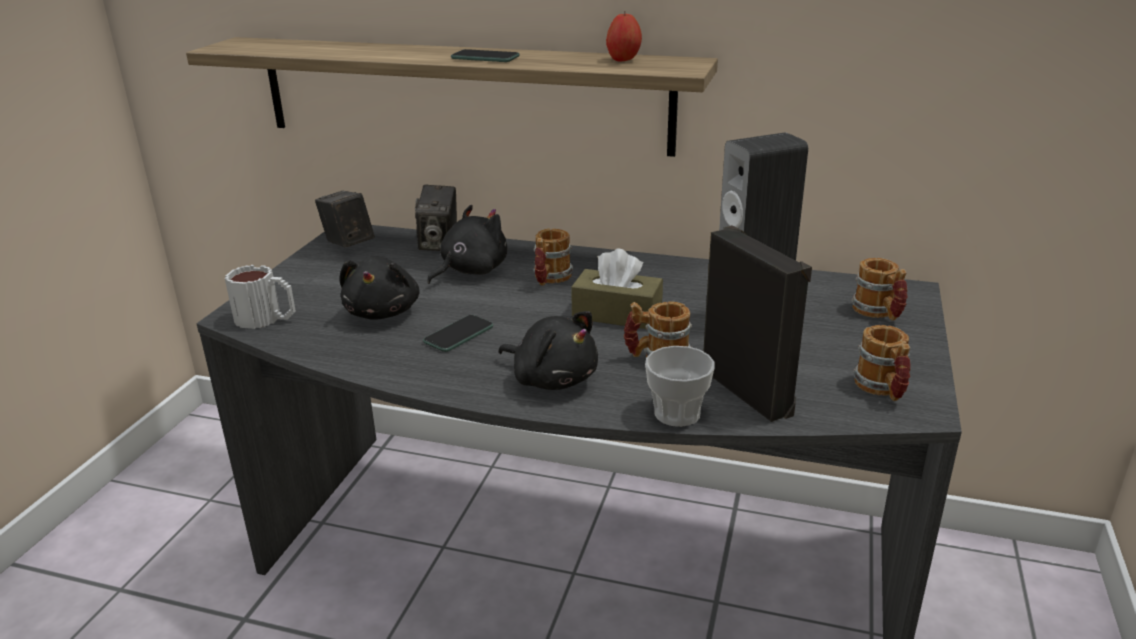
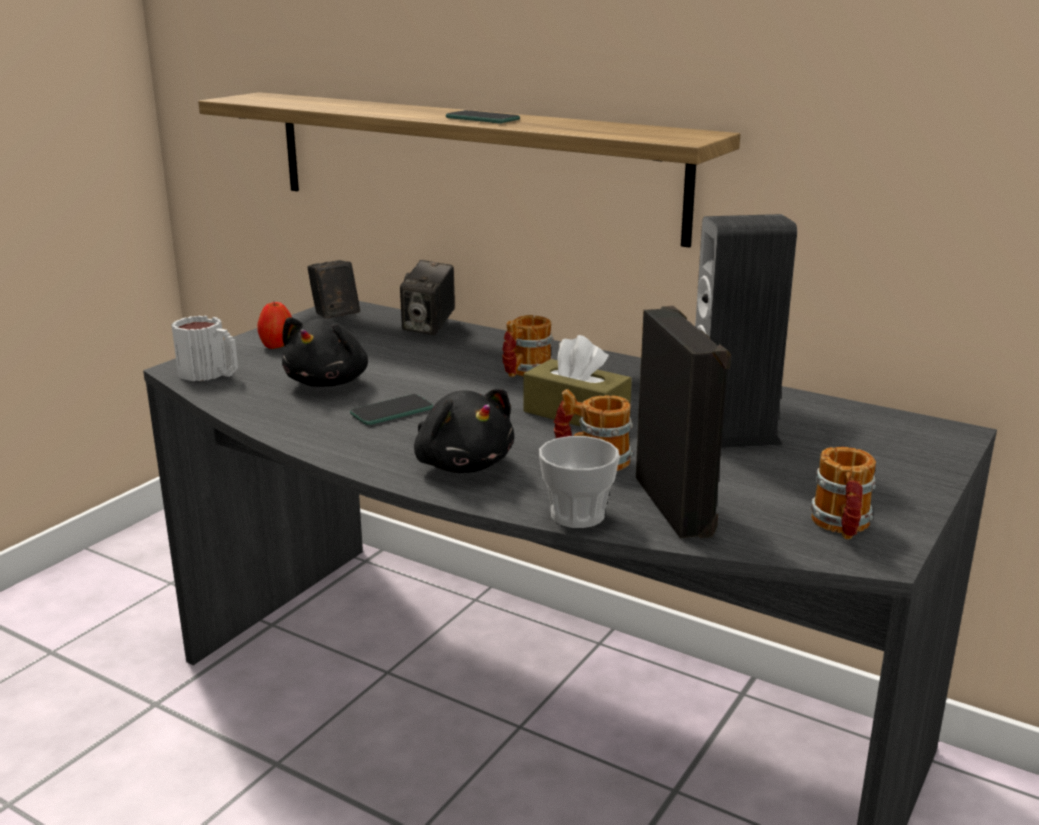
camera: 15 degrees right, 5 degrees down
(470, 271) = (444, 355): black plush toy -> none
(624, 60) = (629, 128): apple -> apple (277, 346)
(878, 313) = (893, 450): mug -> none

